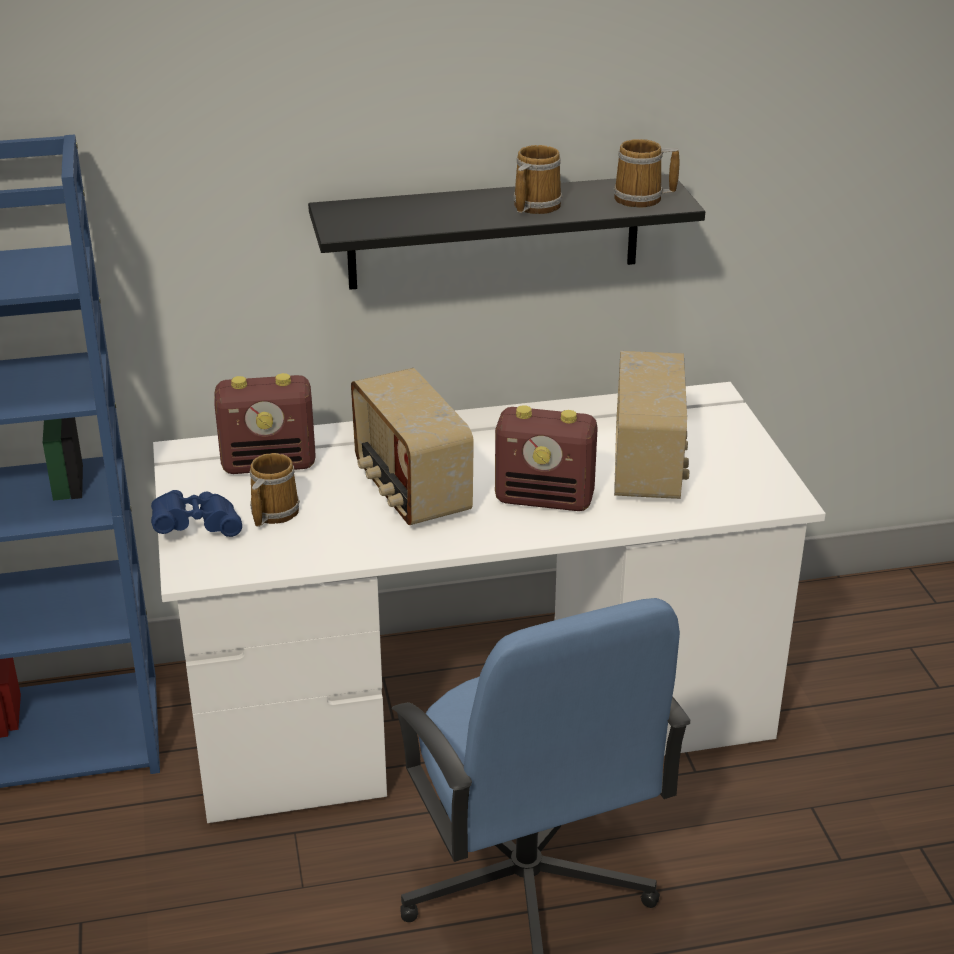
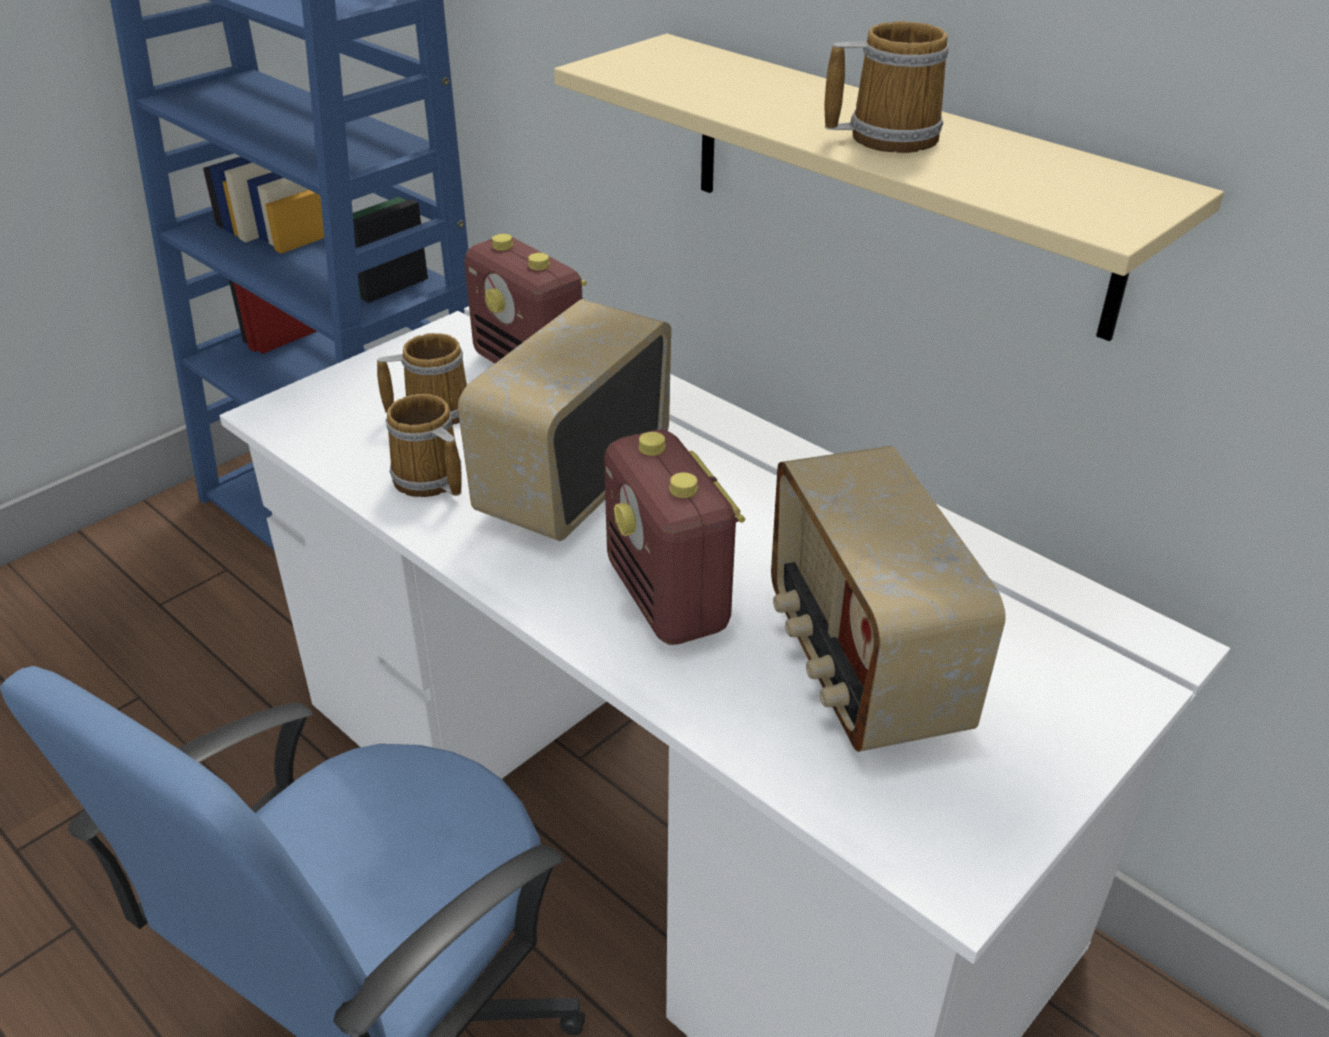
camera: 55 degrees right, 5 degrees up
(196, 527) = (361, 380): blue binoculars -> none
(494, 232) = (895, 181): black shelf -> beige shelf
(642, 199) = (1066, 195): mug -> mug (428, 480)
(648, 468) = (860, 664): radio -> radio turned 105 degrees clockwise

